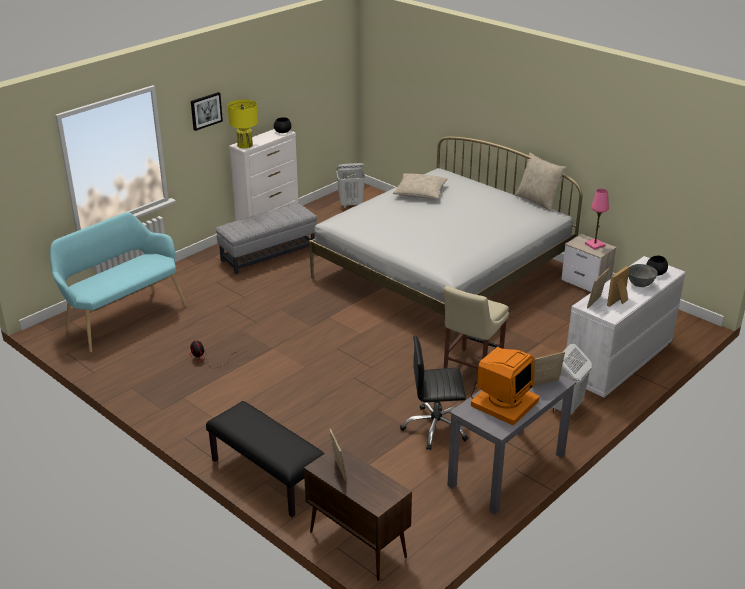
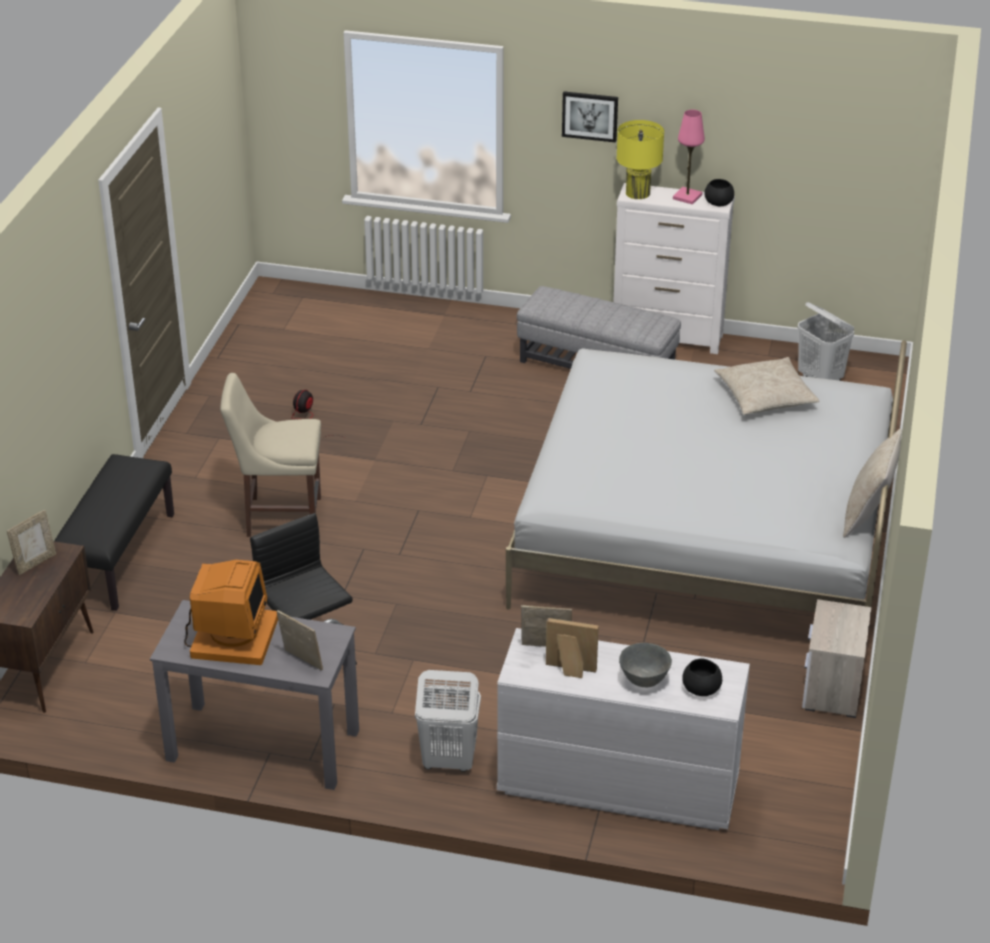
camera: 60 degrees right, 5 degrees up
(122, 317) = (342, 326): turquoise bench -> none
(471, 367) = (473, 641): beige chair -> beige chair (279, 516)
(503, 402) = (232, 637): monitor -> monitor turned 90 degrees counterclockwise
(595, 245) = (845, 632): pink table lamp -> pink table lamp (687, 197)

